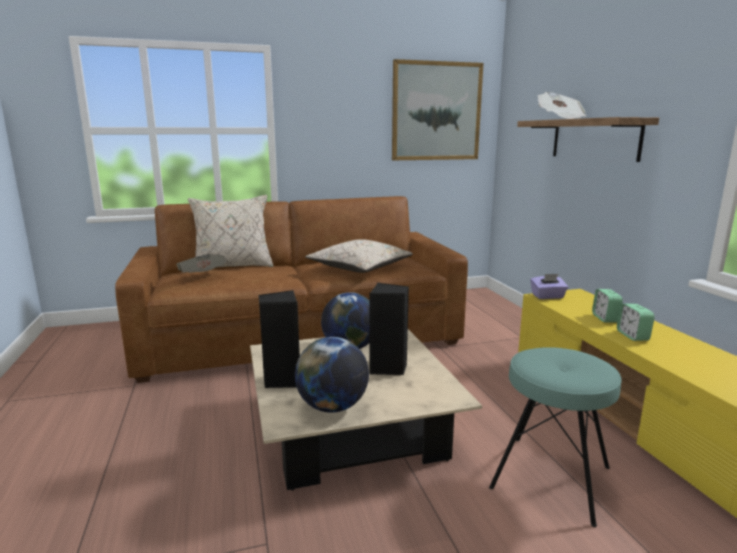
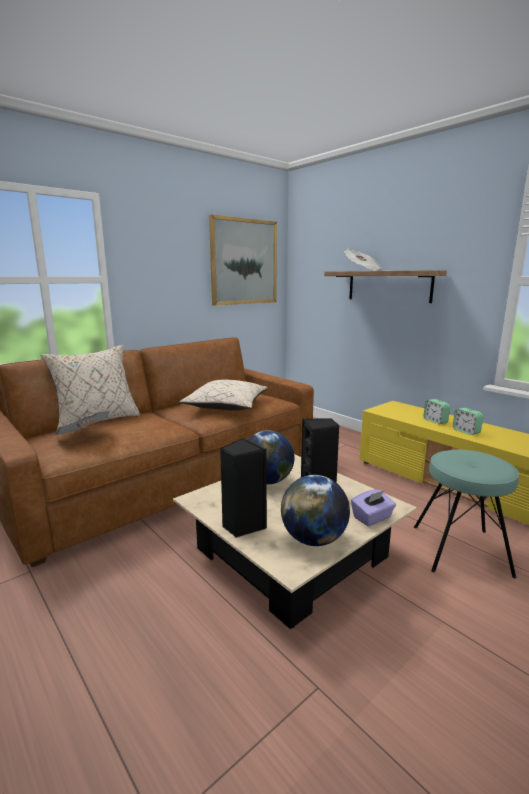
camera: 25 degrees left, 0 degrees up
(547, 296) = (381, 410): purple tissue box -> purple tissue box (372, 518)

